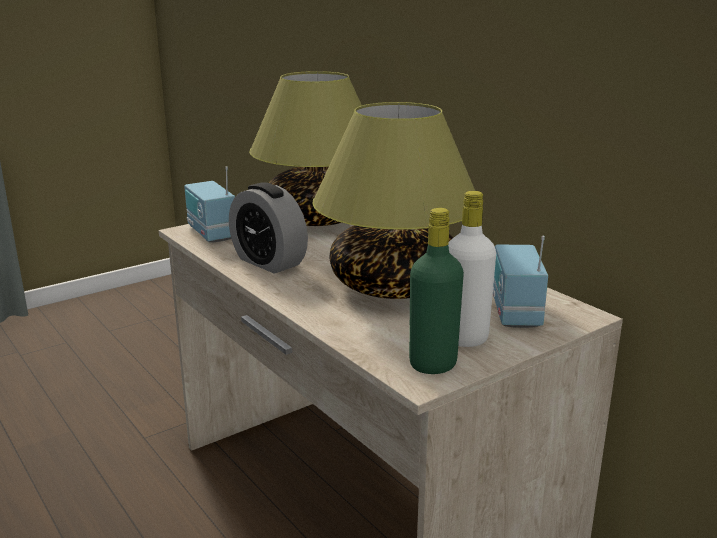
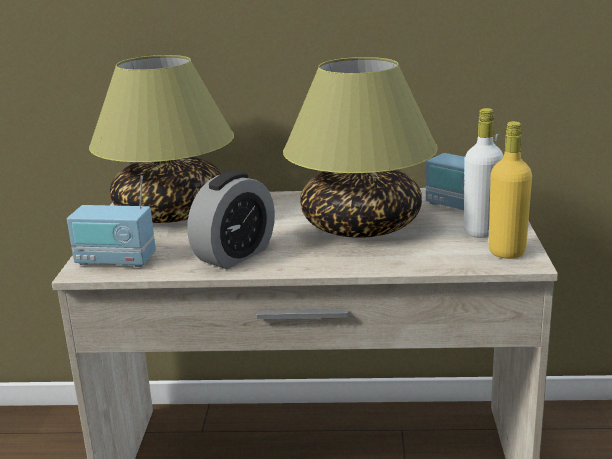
camera: 50 degrees left, 0 degrees up
(269, 262) = (235, 255): alarm clock -> alarm clock turned 45 degrees counterclockwise
(433, 364) = (506, 252): green bottle -> yellow bottle

